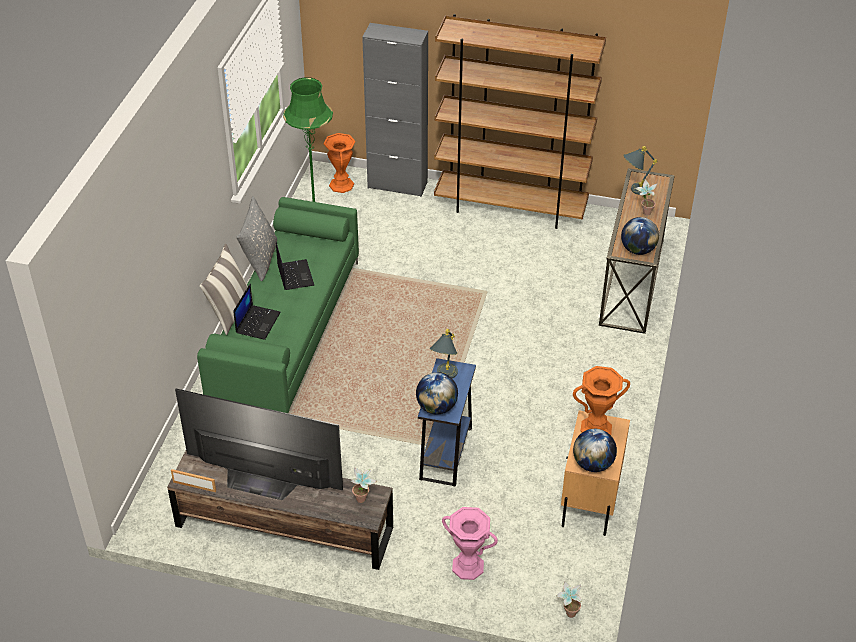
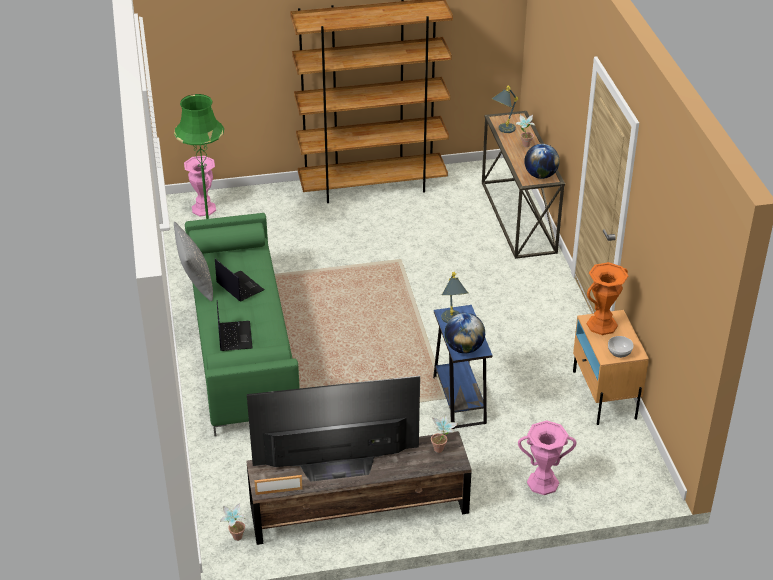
camera: 25 degrees left, 5 degrees down
(229, 311) = (199, 335): pillow -> none
(341, 185) = (204, 209): orange vase -> pink vase
(397, 185) = (256, 195): grey cabinet -> none
(567, 615) = (651, 491): potted plant -> potted plant (235, 539)
(593, 464) = (619, 353): globe -> bowl

